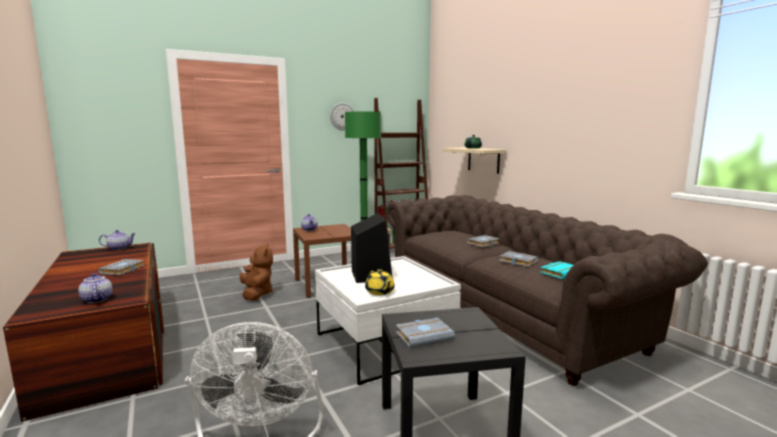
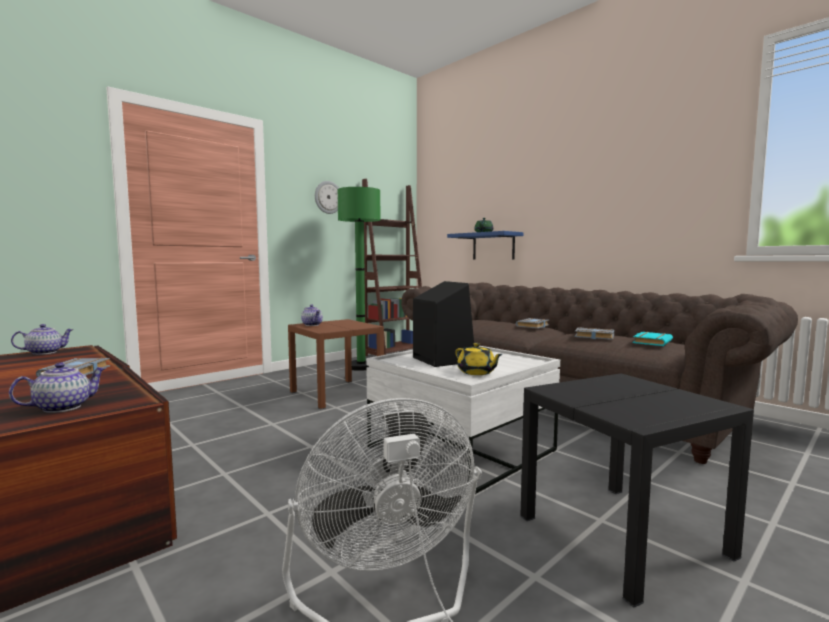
camera: 15 degrees left, 5 degrees down
(96, 300) = (63, 407): teapot -> teapot turned 90 degrees clockwise
(257, 294) = (249, 411): brown plush toy -> none
(424, 336) = (612, 402): grey book -> none
(483, 160) = (493, 246): beige shelf -> blue shelf

